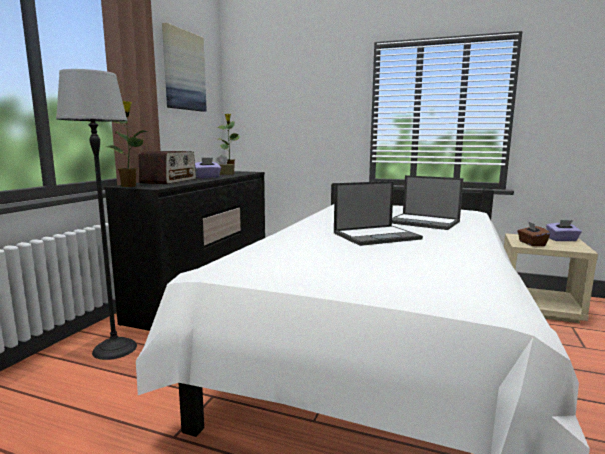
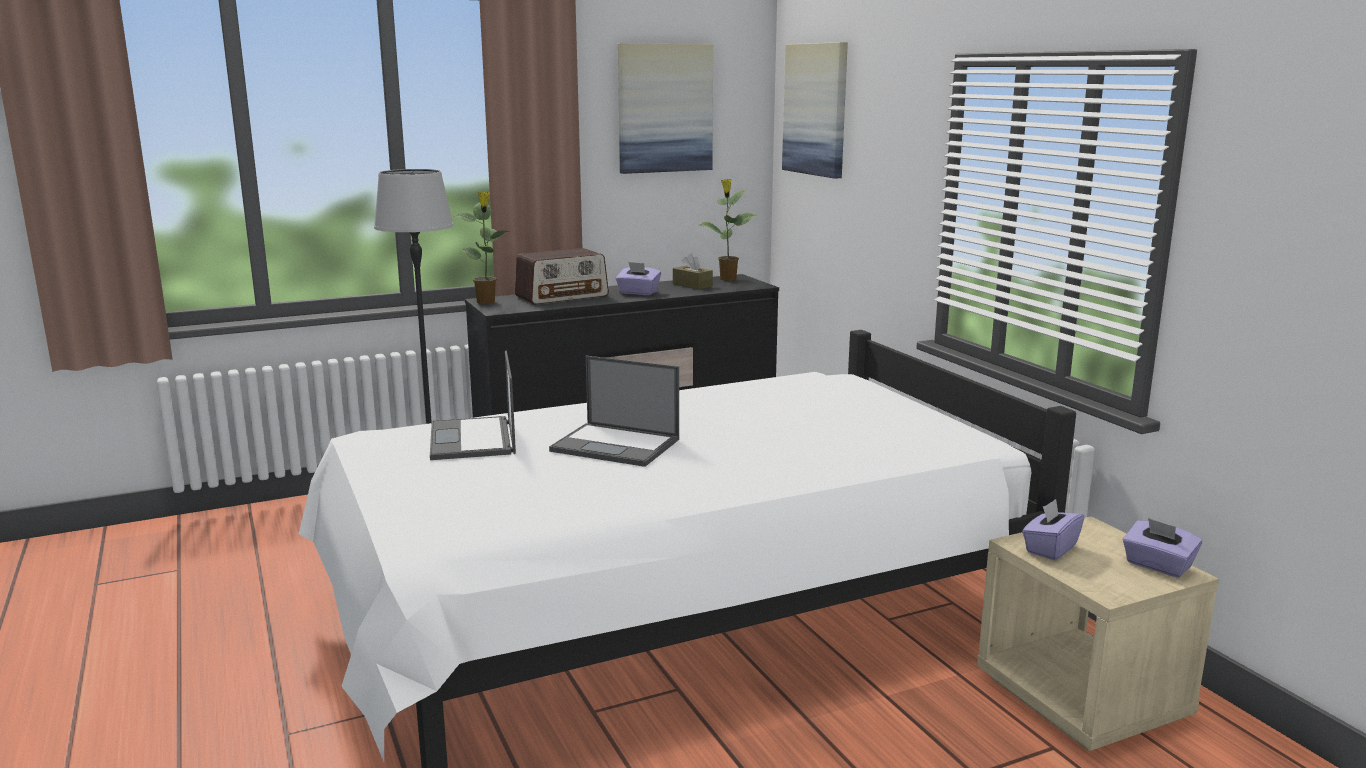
camera: 45 degrees right, 5 degrees up
(263, 79) = (816, 109): none -> picture
(424, 222) = (766, 444): laptop -> laptop (473, 439)
(531, 243) = (1050, 548): brown tissue box -> purple tissue box

